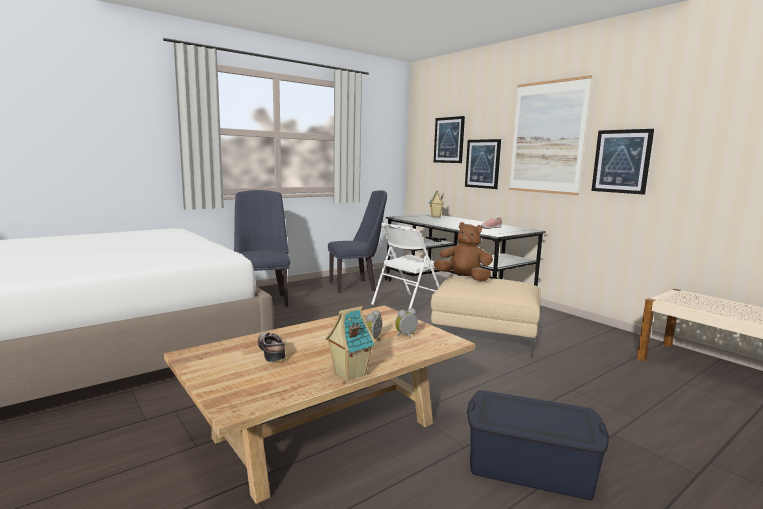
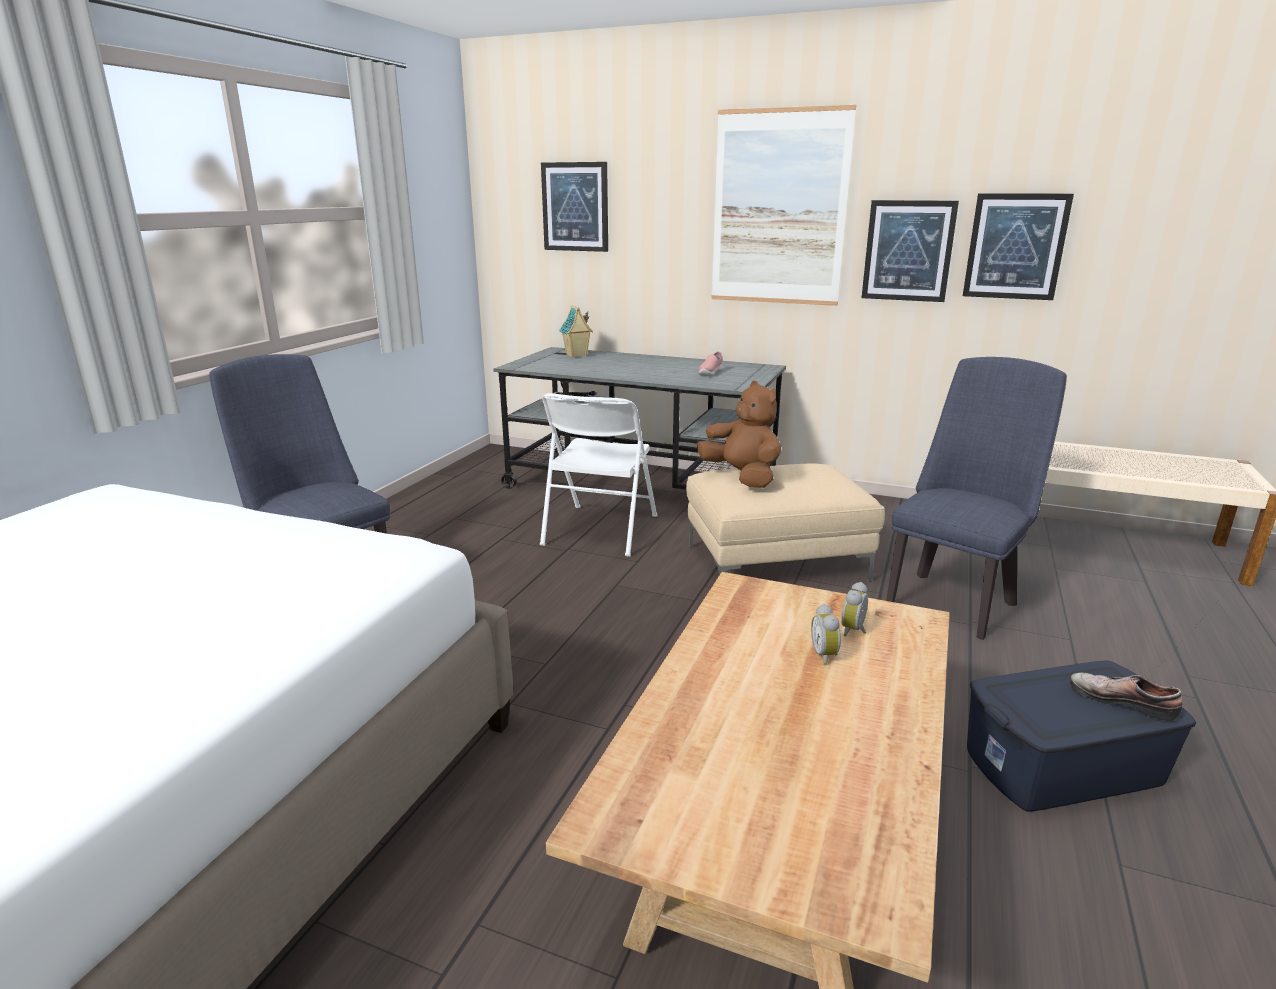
camera: 30 degrees left, 10 degrees up
(273, 351) = (727, 746): shoe -> shoe (1121, 700)
(348, 374) = (907, 747): toy house -> none
(356, 286) = (467, 511): blue chair -> blue chair (953, 600)
(463, 278) = (742, 477): brown plush toy -> brown plush toy turned 60 degrees clockwise
(482, 163) = (653, 253): picture -> picture (1015, 246)

